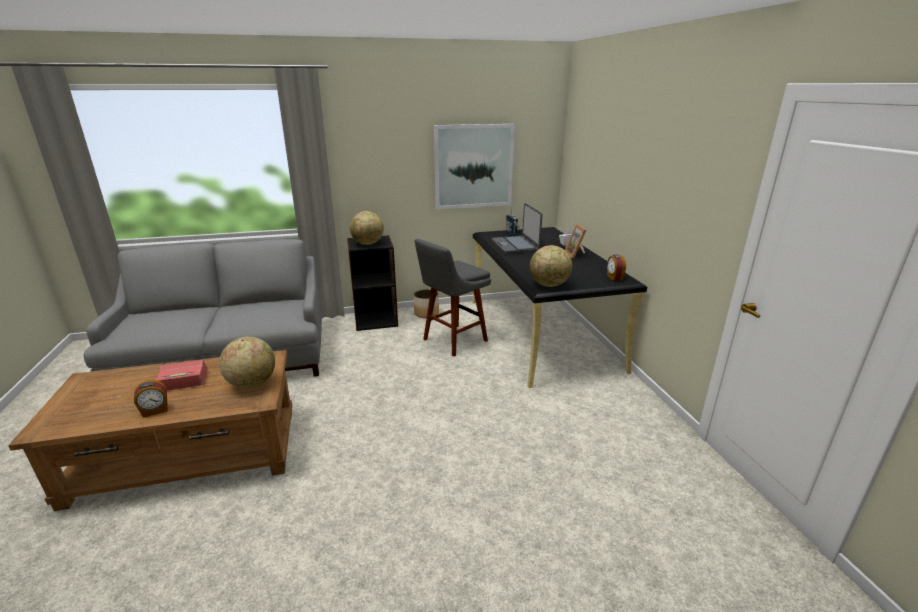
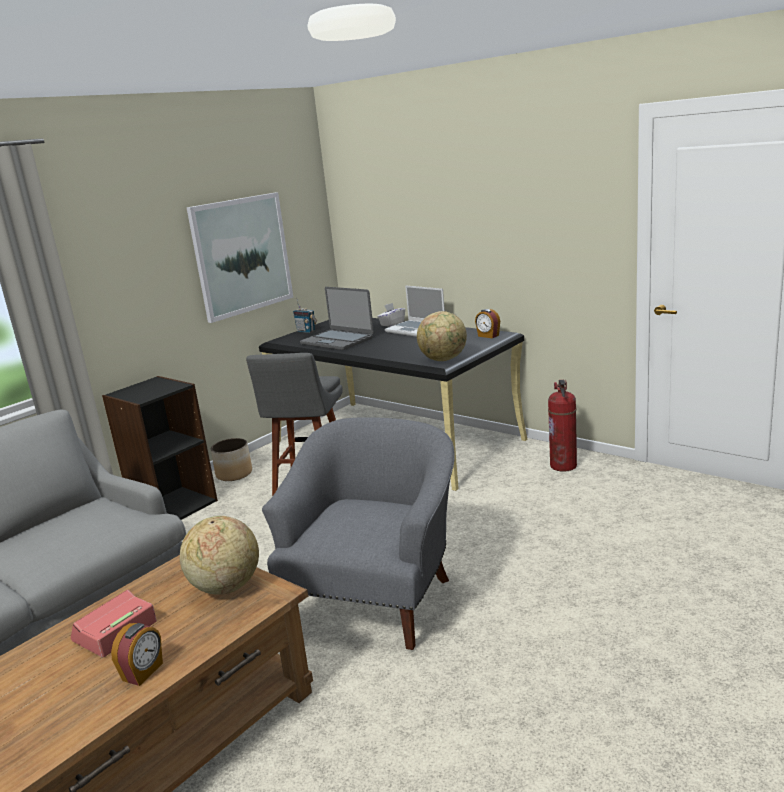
camera: 35 degrees left, 5 degrees down
(368, 244) = (150, 391): globe -> none
(386, 437) = (376, 600): none -> grey armchair
(576, 255) = (416, 330): picture frame -> laptop
(629, 408) = (563, 466): none -> fire extinguisher

